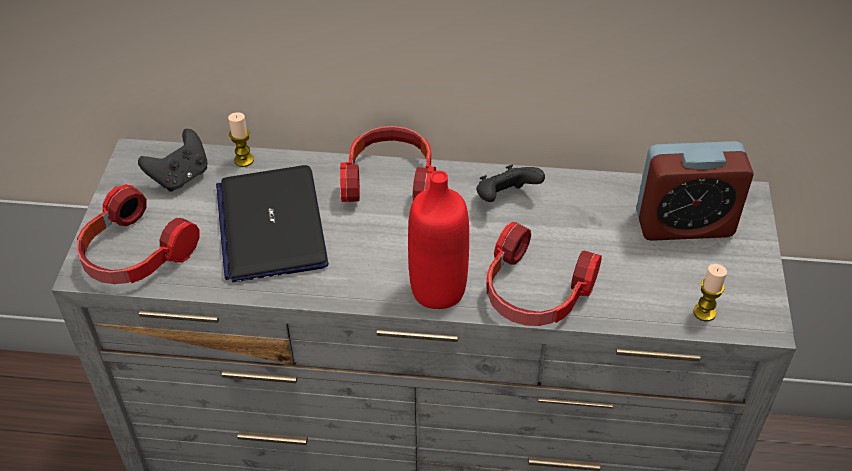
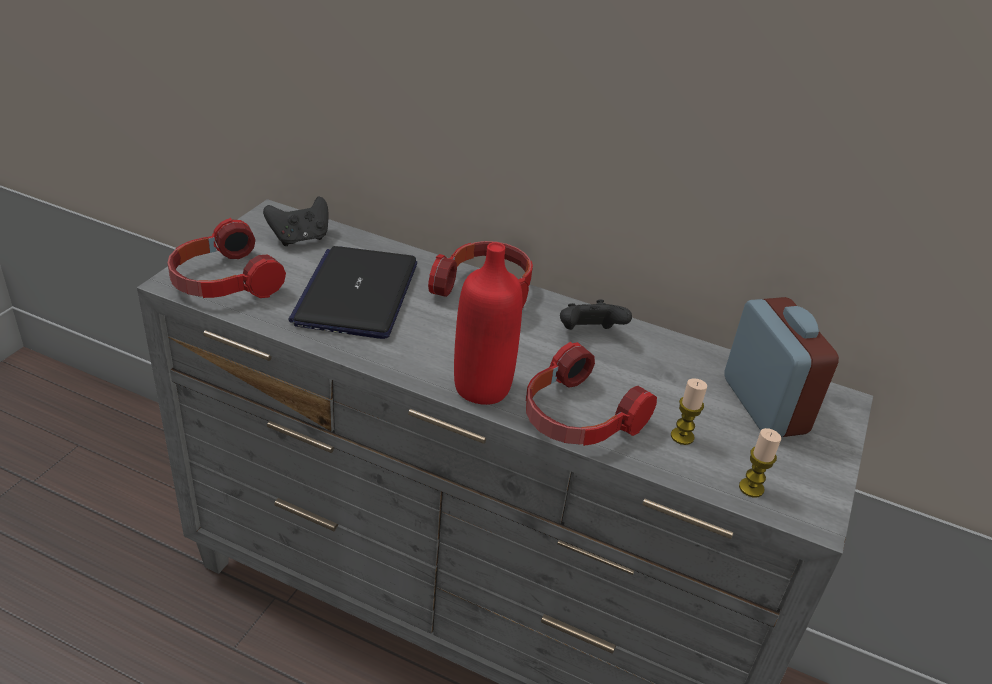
camera: 15 degrees right, 10 degrees down
(244, 160) = (363, 241): candle -> candle (682, 436)
(684, 224) = (764, 405): alarm clock -> alarm clock turned 120 degrees counterclockwise

